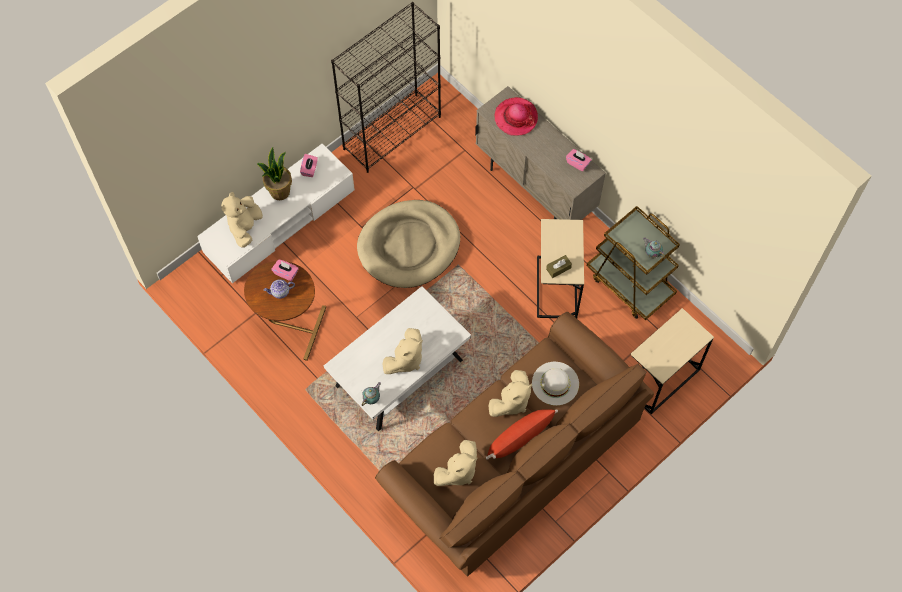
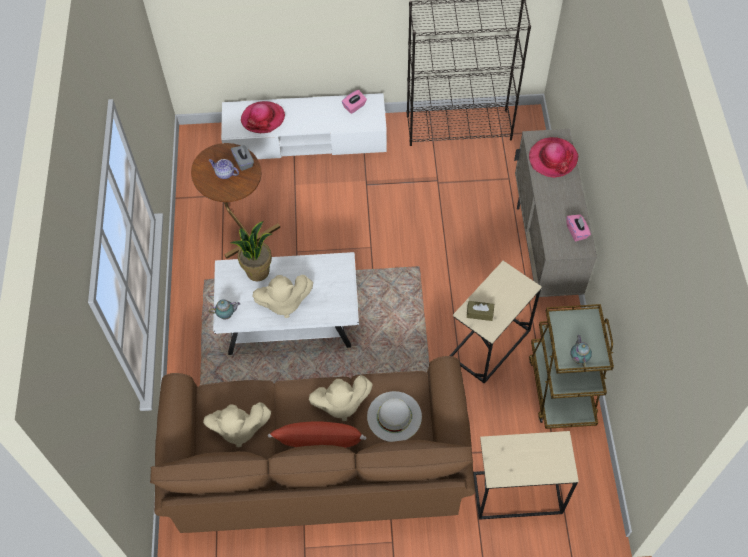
camera: 40 degrees right, 5 degrees down
(245, 228) = (263, 118): beige plush toy -> hat
(279, 191) = (315, 108): potted plant -> potted plant (257, 271)
(286, 273) = (243, 162): pink tissue box -> grey tissue box
(409, 246) = (391, 224): beige dog bed -> none

